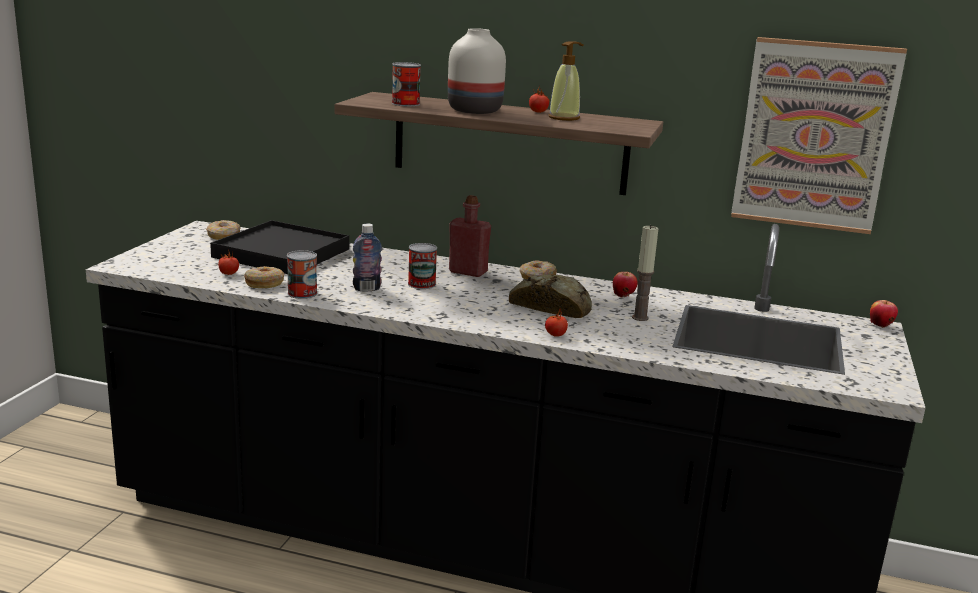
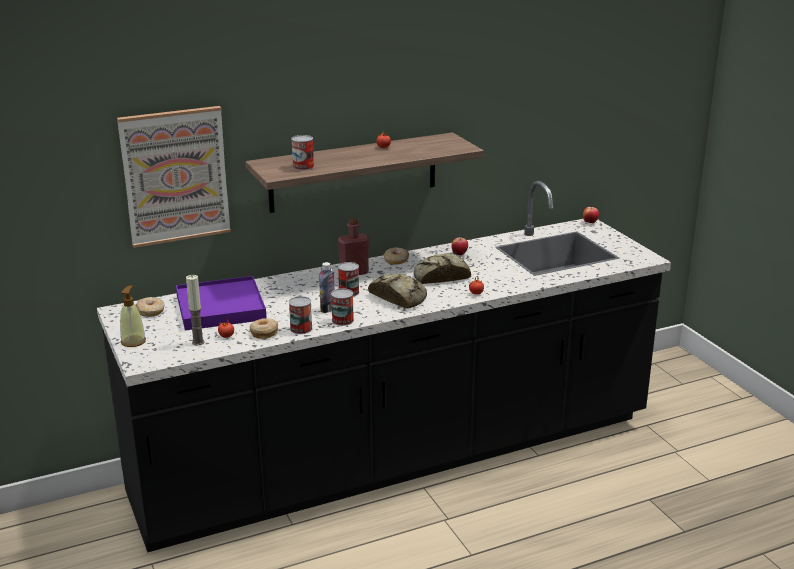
camera: 40 degrees left, 5 degrees up
(281, 253) = (220, 307): black tray -> purple tray
(356, 302) = (342, 320): none -> can
(462, 306) = (399, 297): none -> bread
(476, 110) = (354, 158): white vase -> none
(564, 118) = (409, 148): soap dispenser -> soap dispenser (133, 341)
(640, 318) = (491, 264): candle -> candle (198, 342)
(814, 135) = (537, 120): picture -> picture (175, 176)

